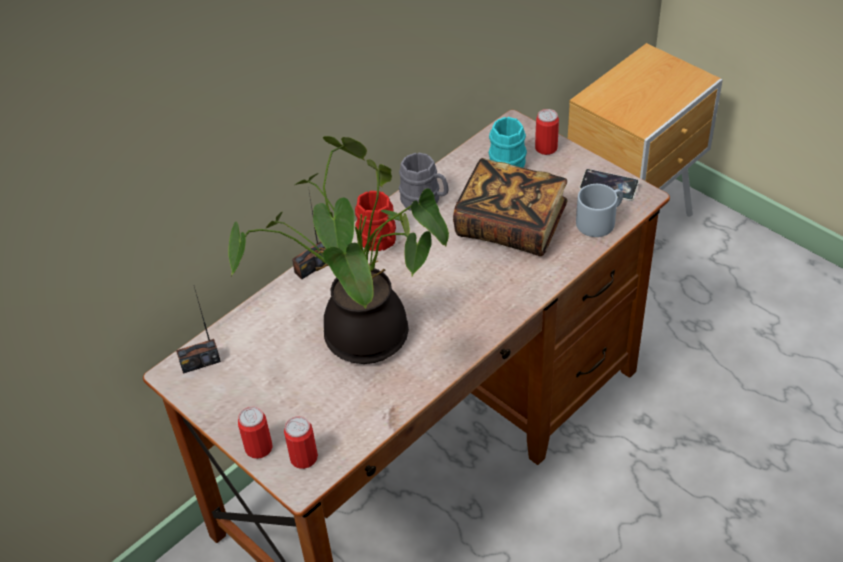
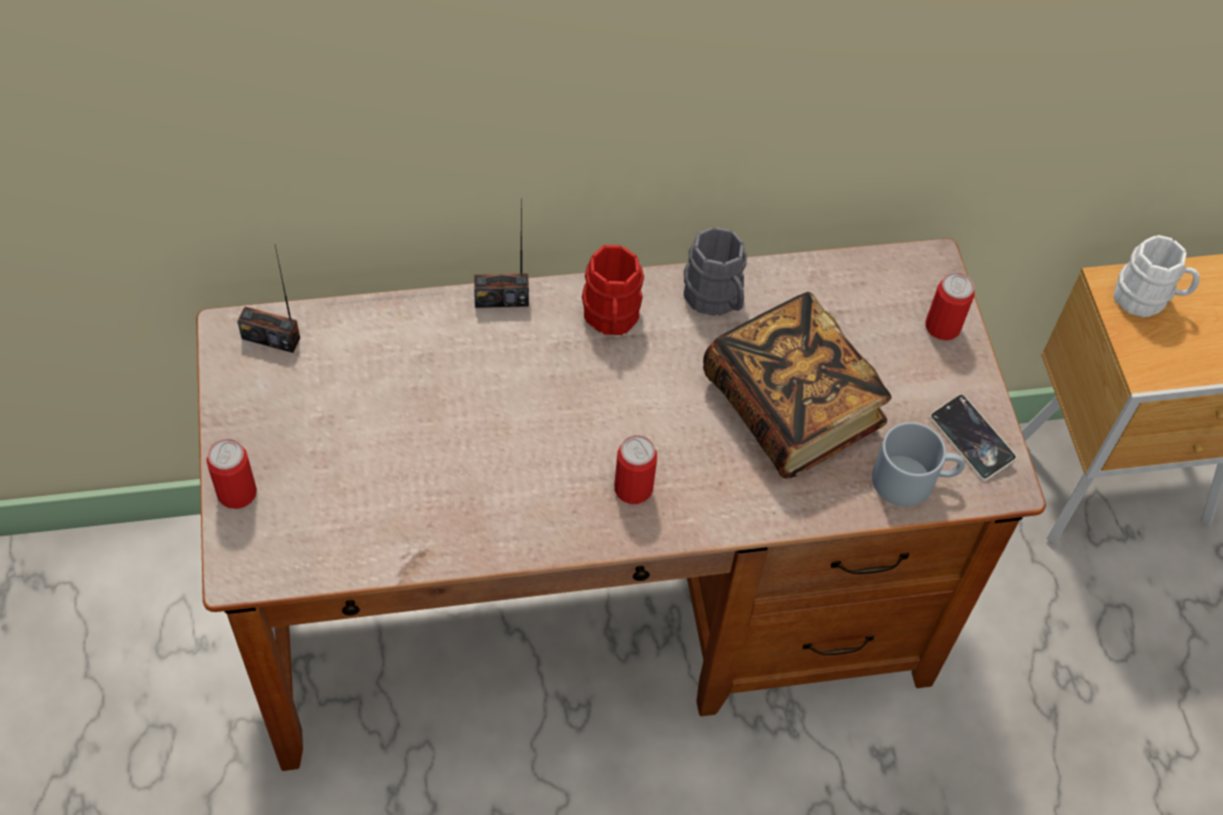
camera: 30 degrees right, 10 degrees up
(303, 457) = (272, 541): can -> can (633, 488)
(360, 340) = (467, 436): potted plant -> none
(509, 160) = (876, 313): turquoise mug -> none
(612, 95) = (1148, 299): none -> white mug

